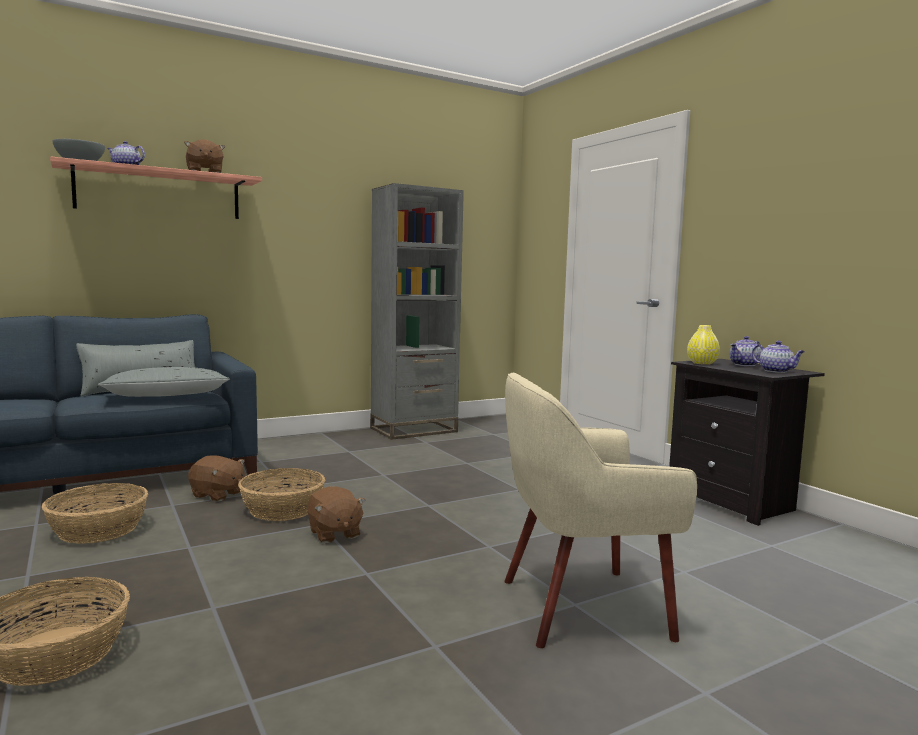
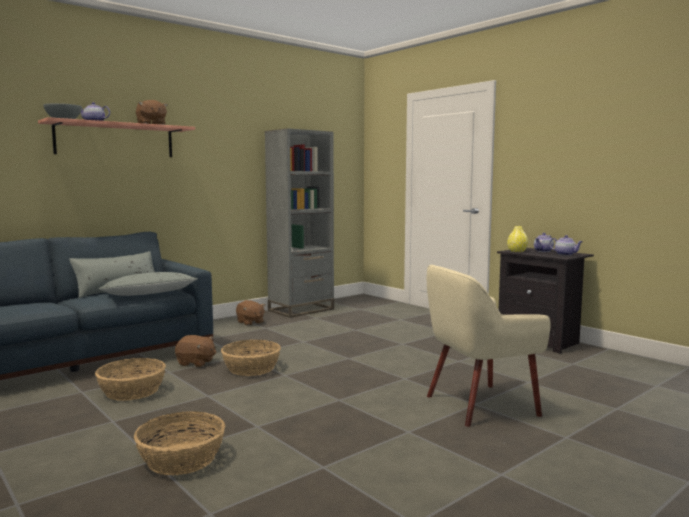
camera: 10 degrees left, 0 degrees up
(334, 534) = (299, 380): brown plush toy -> brown plush toy (250, 322)

